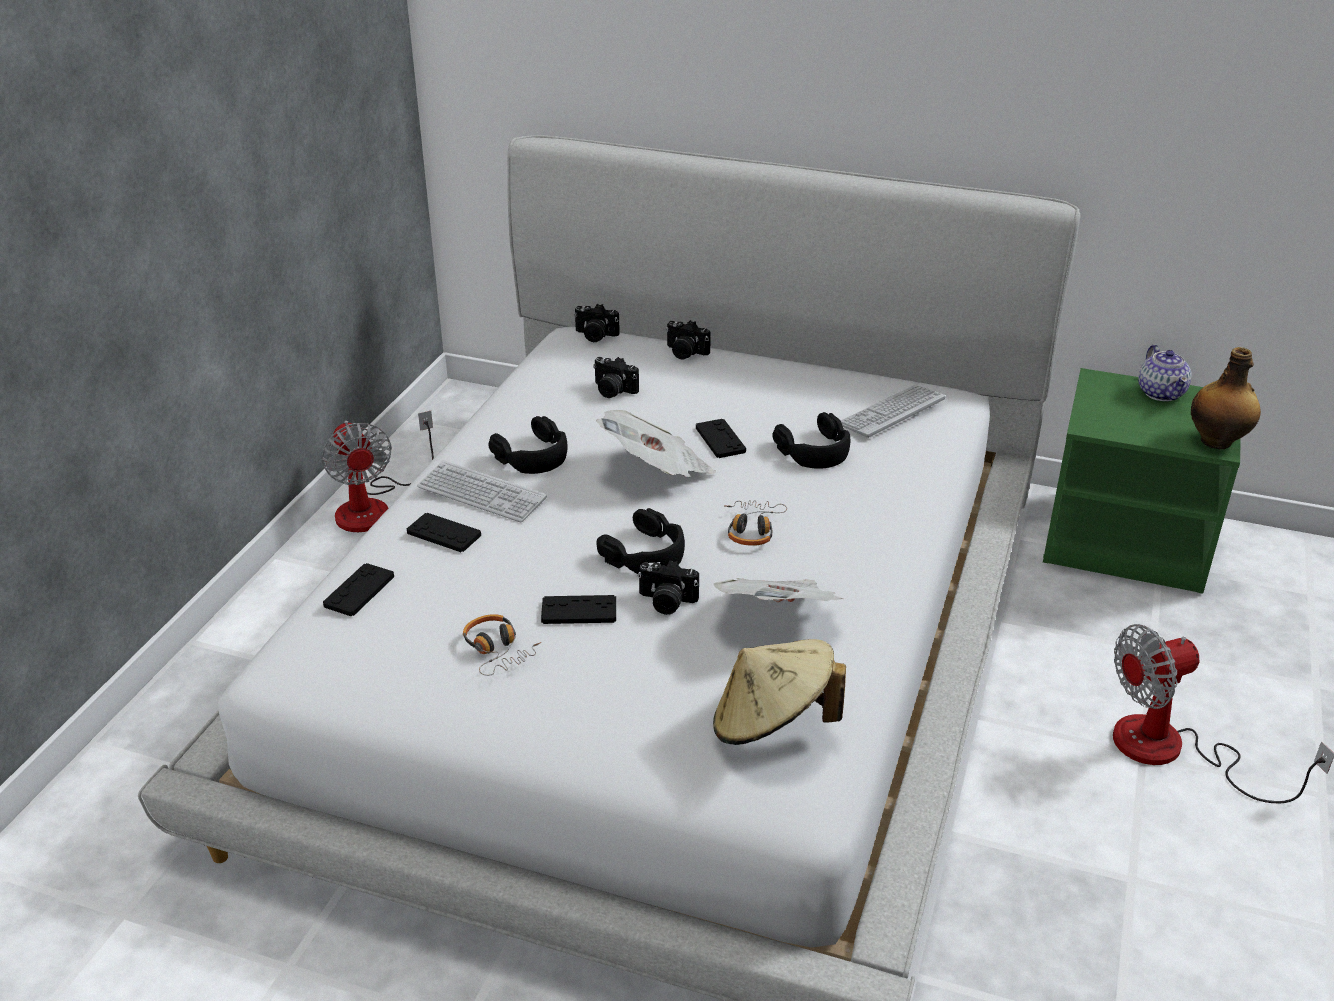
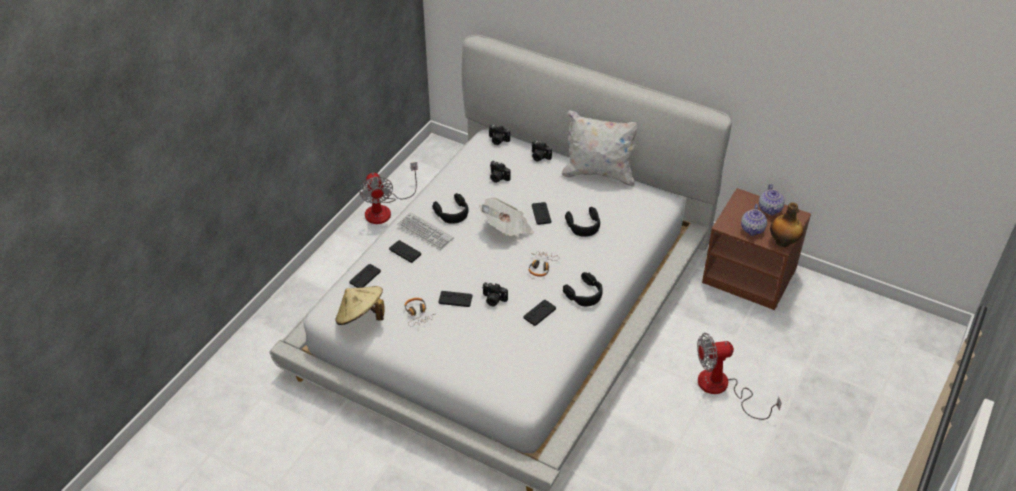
camera: 10 degrees right, 10 degrees up
(646, 554) = (490, 274): black headphones -> black headphones (584, 294)
(772, 725) = (521, 363): beige hat -> beige hat (361, 317)
(779, 616) = (539, 313): newspaper -> black game controller
(811, 368) = (599, 174): none -> white pillow
(891, 412) = (628, 207): keyboard -> none
(1127, 541) = (750, 275): green nightstand -> brown nightstand
(1147, 426) = (752, 229): none -> teapot

